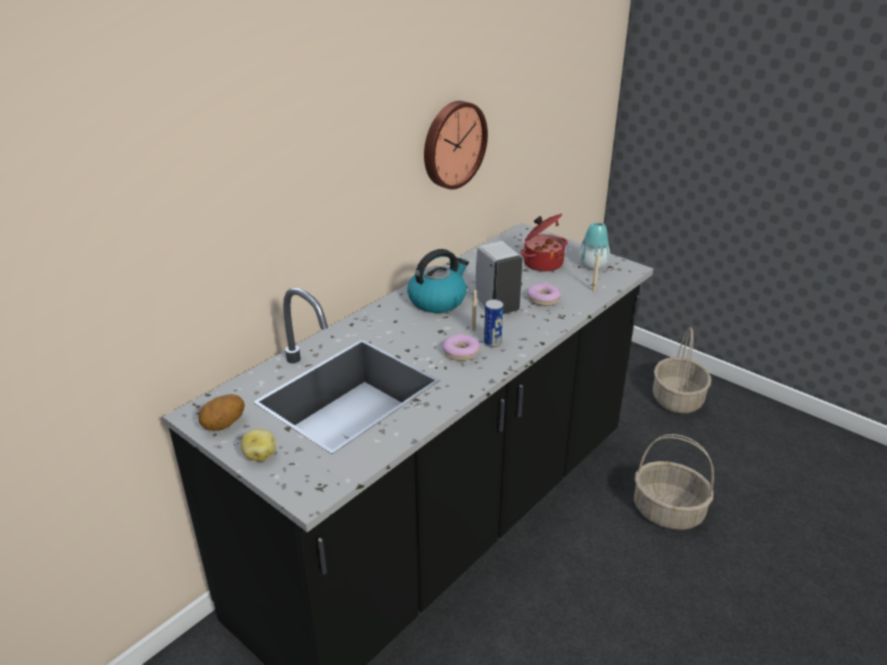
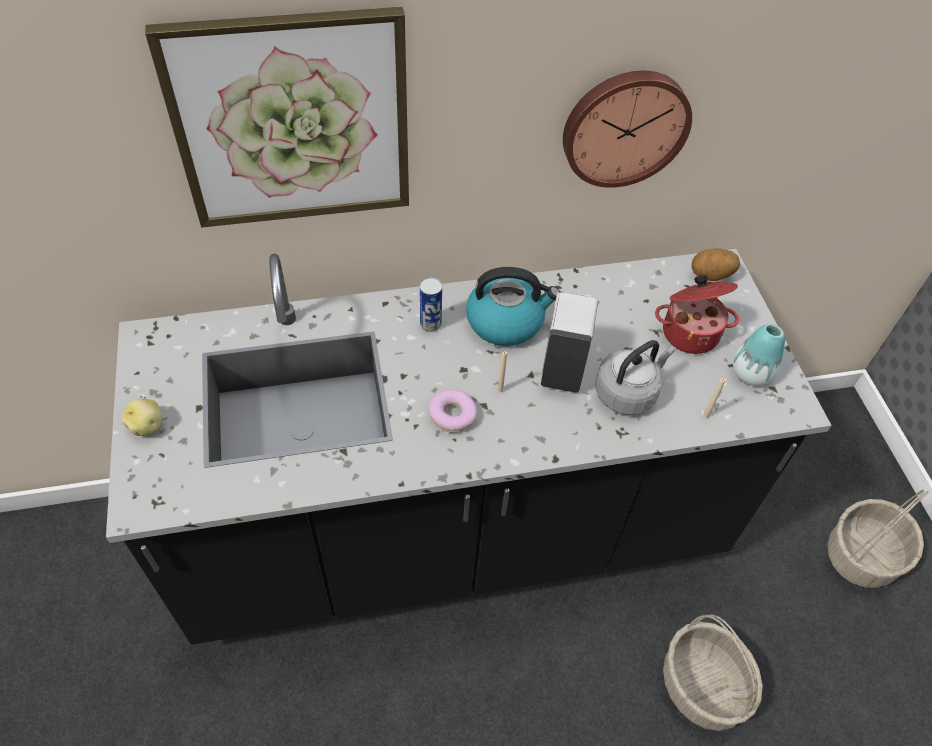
camera: 35 degrees right, 20 degrees up
(224, 425) = (153, 367): potato -> potato (710, 276)
(277, 181) = (292, 122): none -> picture
(492, 343) = (500, 423): can -> can (430, 324)
(543, 299) = (627, 392): donut -> grey kettle

